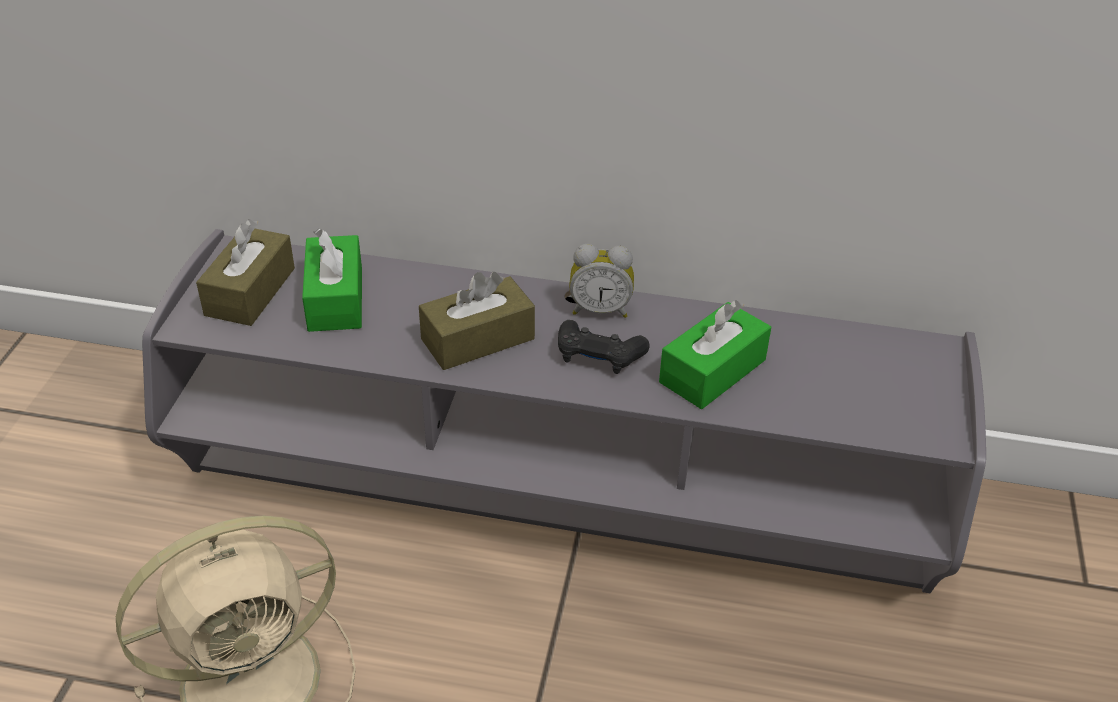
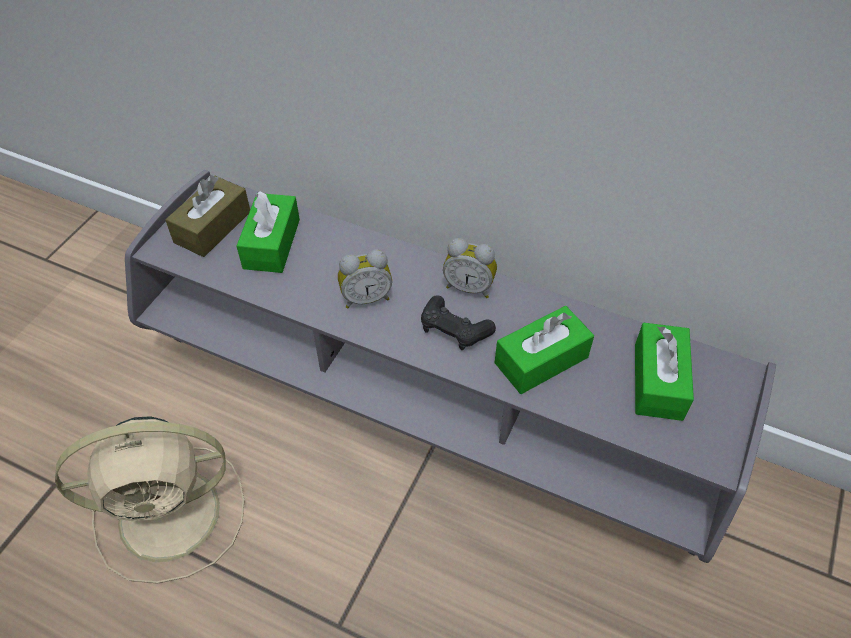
camera: 15 degrees right, 10 degrees up
(477, 339) = (366, 297): brown tissue box -> alarm clock
(852, 371) = (658, 381): none -> green tissue box

